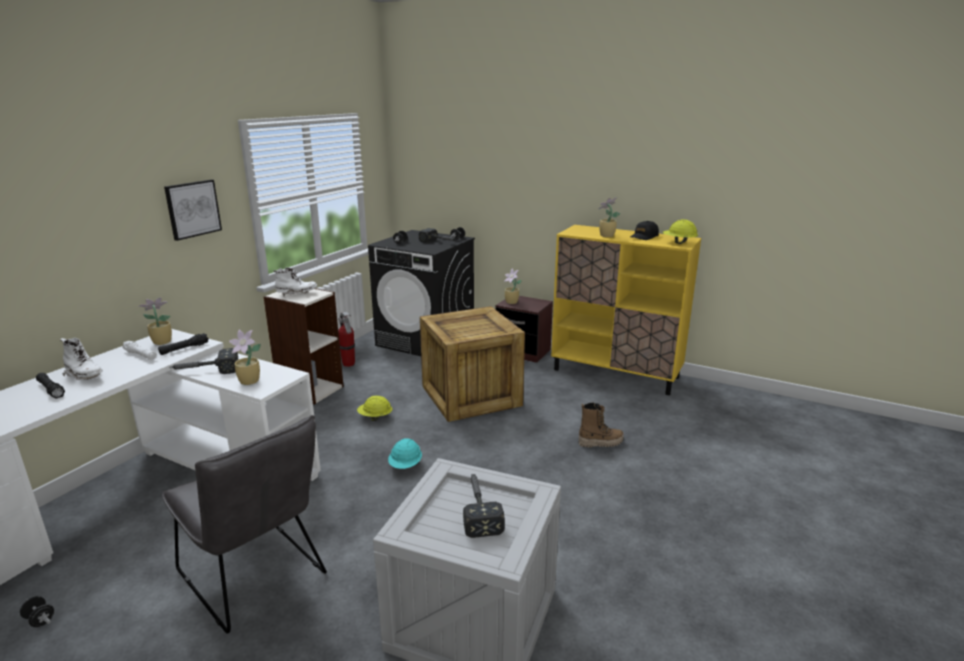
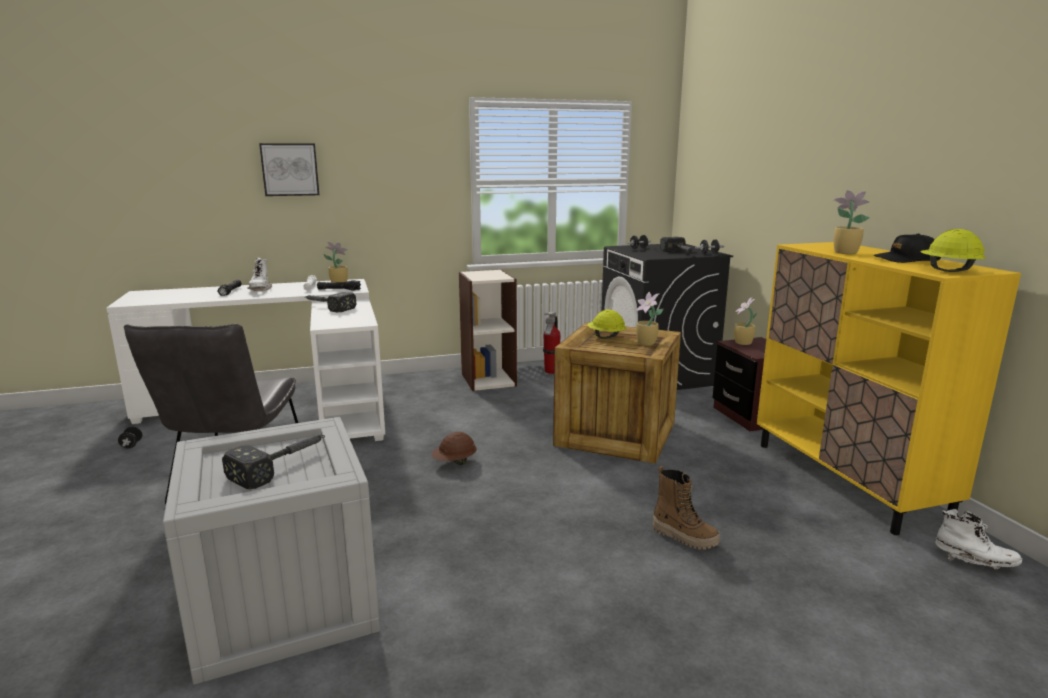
camera: 45 degrees right, 5 degrees down
(192, 209) = (404, 175): picture -> picture (290, 169)
(250, 381) = (332, 319): potted plant -> potted plant (646, 343)
(297, 294) = (484, 274): white boot -> white boot (974, 561)
(375, 417) = (498, 417): yellow hard hat -> yellow hard hat (605, 337)
(405, 466) = (454, 462): turquoise hard hat -> brown hard hat

